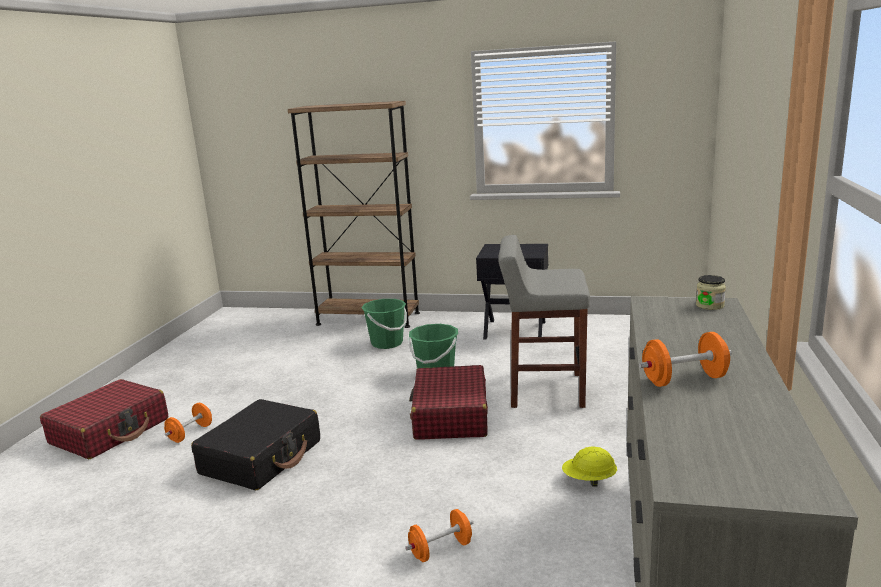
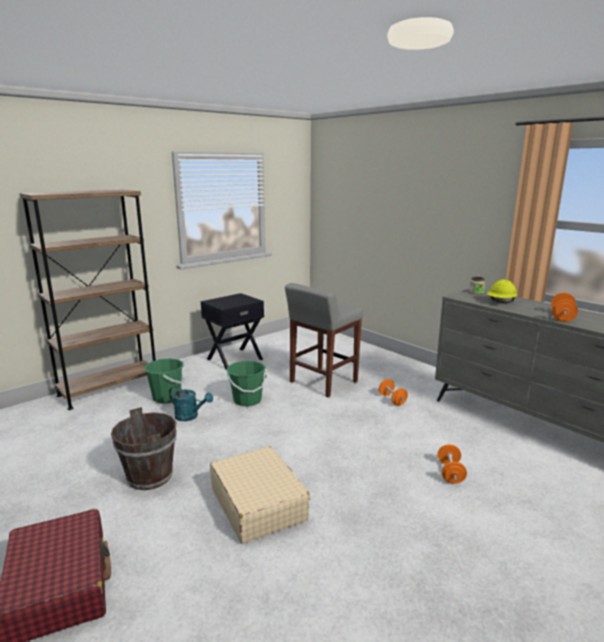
camera: 55 degrees left, 0 degrees up
(190, 433) = (157, 530): orange dumbbell -> orange dumbbell (392, 400)
(256, 397) = (149, 476): none -> brown bucket
(262, 457) = (258, 504): black suitcase -> beige suitcase
(367, 367) = (190, 416): none -> turquoise watering can
(450, 416) = (309, 416): red suitcase -> none
(589, 480) = (427, 410): yellow hard hat -> yellow hard hat (500, 302)

